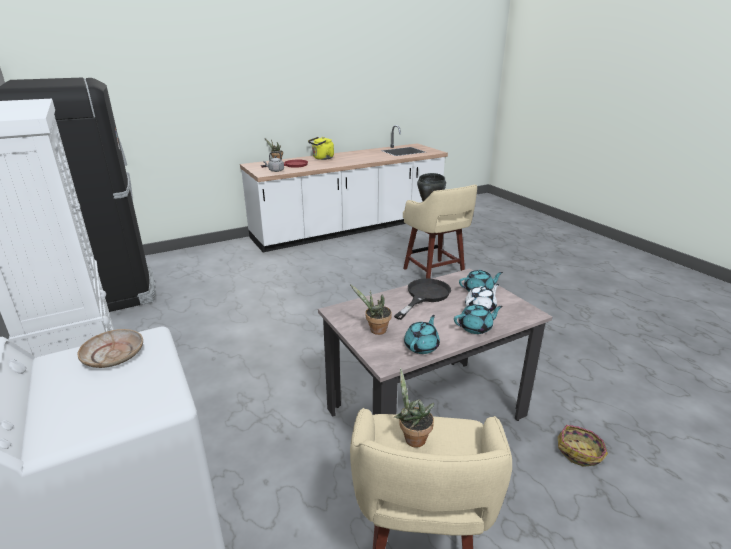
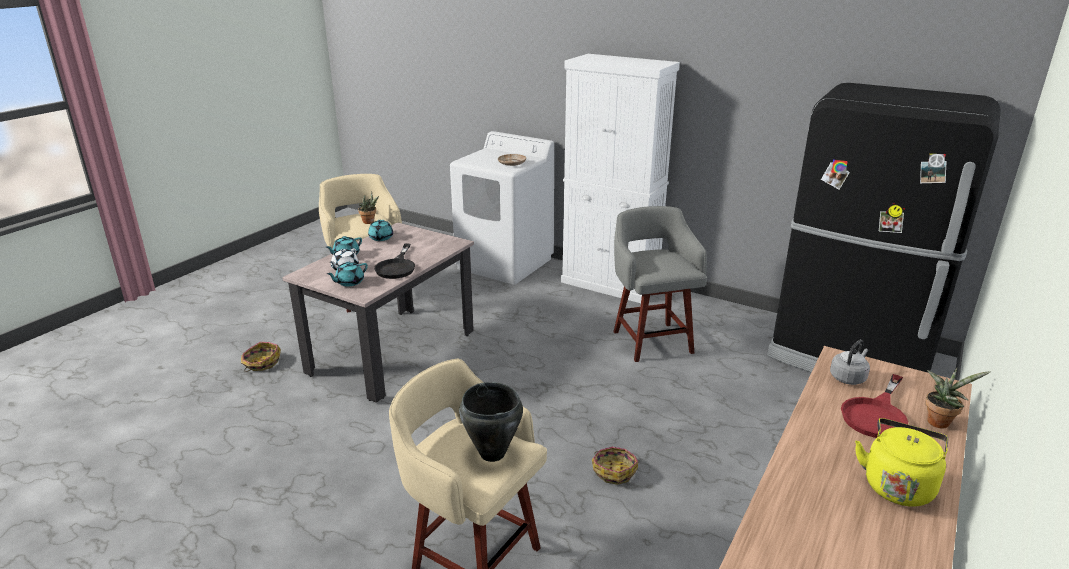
camera: 150 degrees right, 0 degrees up
(196, 340) = (651, 340): none -> grey stool
(339, 280) = (614, 471): none -> basket
(375, 330) = (418, 239): potted plant -> none

